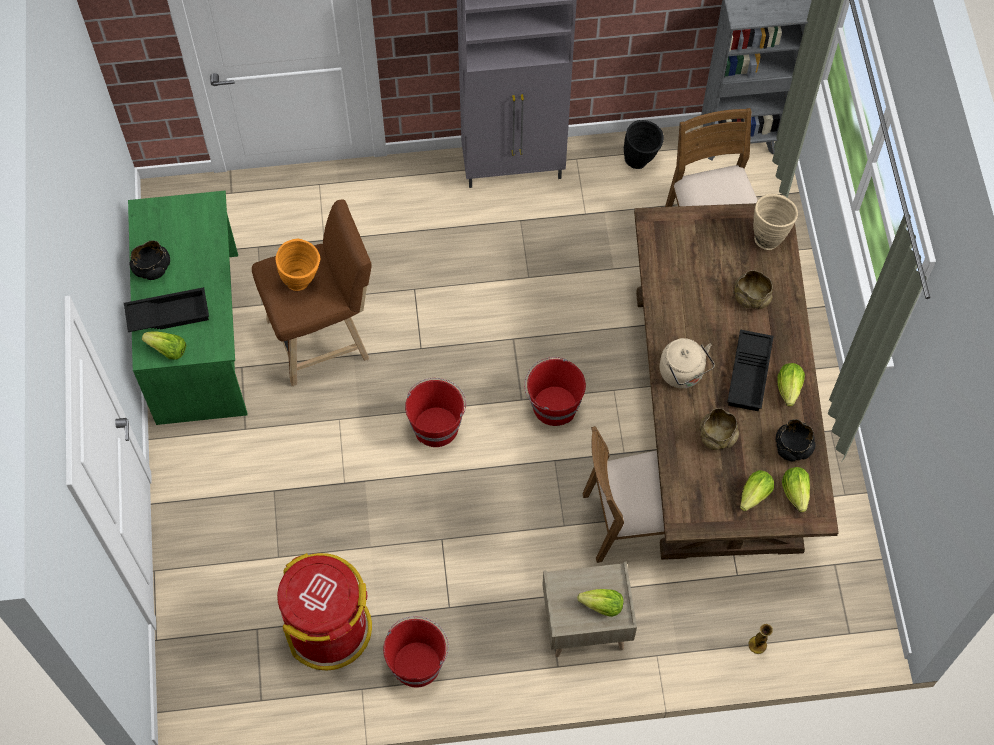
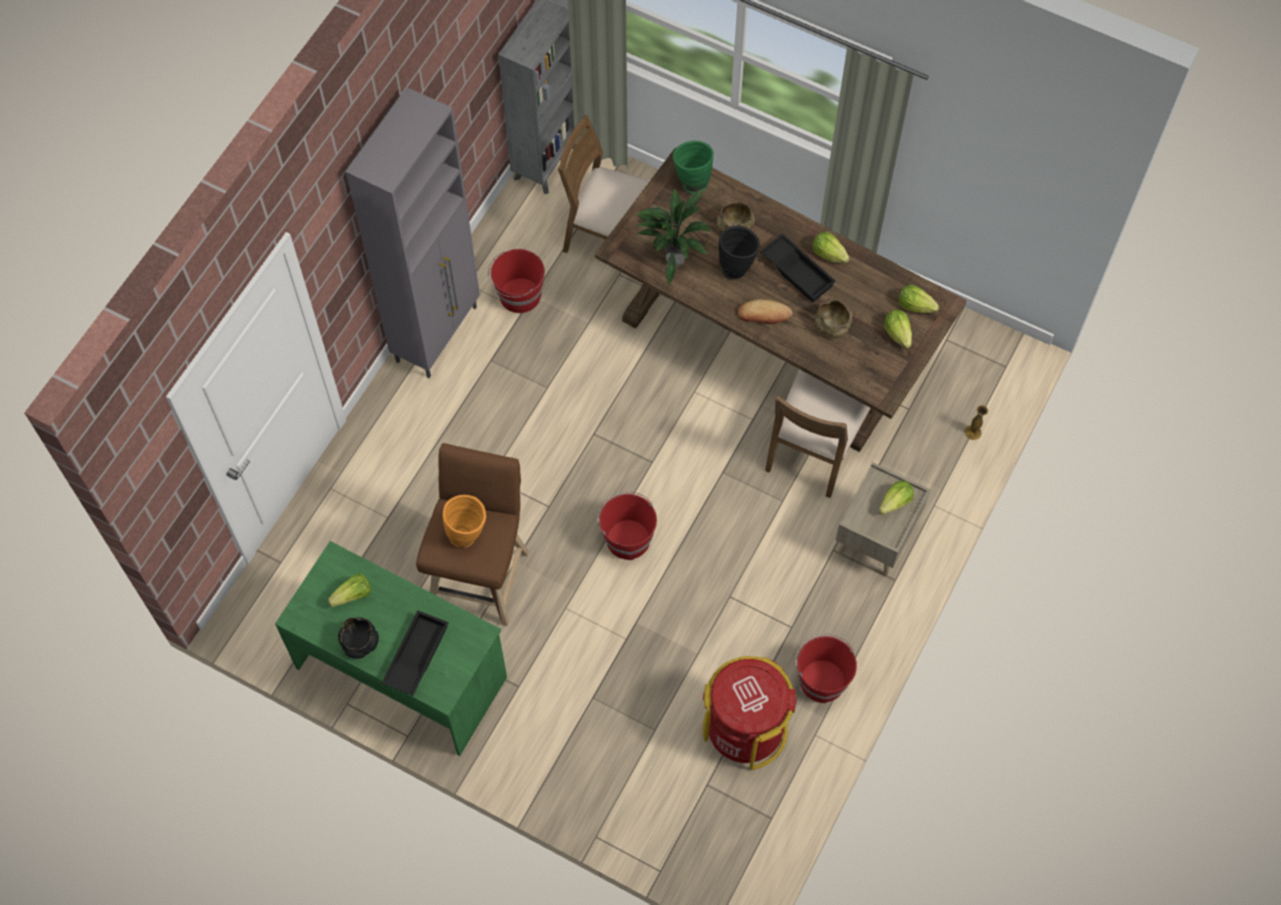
camera: 55 degrees left, 0 degrees up
(167, 350) = (450, 676): lettuce -> lettuce (353, 595)
(553, 405) = (675, 442): red bucket -> red bucket (519, 296)
(641, 160) = (507, 240): black vase -> black vase (737, 266)
(680, 269) = (674, 258): none -> potted plant
(683, 374) = (764, 314): beige kettle -> bread
(769, 235) = (691, 181): beige vase -> green vase
(792, 447) = (878, 283): black bowl -> none

